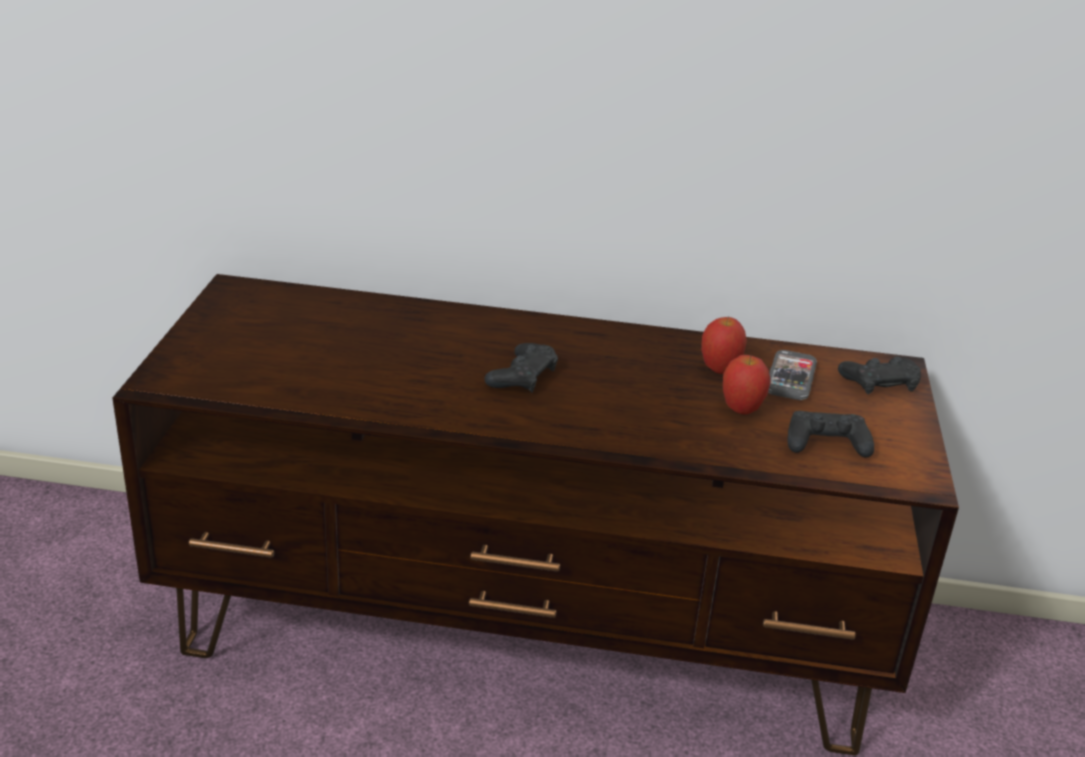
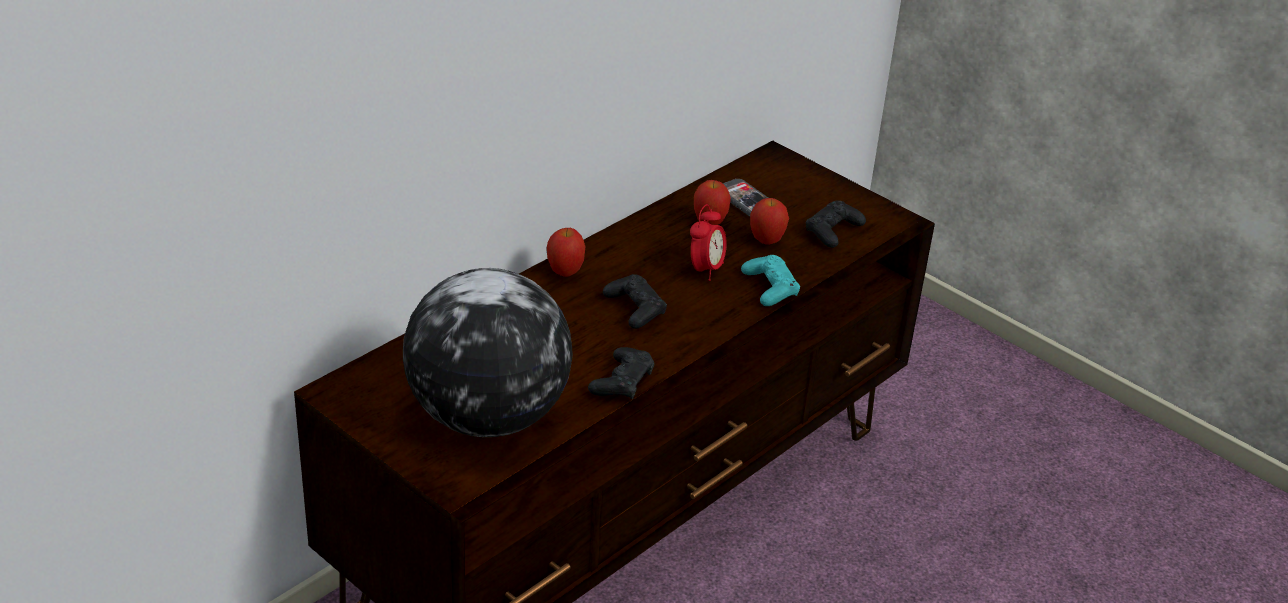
camera: 55 degrees left, 5 degrees up
(270, 360) = (487, 417): none -> globe
(528, 326) = (565, 272): none -> apple
(639, 392) = (705, 269): none -> alarm clock
(665, 438) = (770, 287): none -> turquoise game controller
(880, 382) = (785, 172): black game controller -> black game controller (622, 381)

